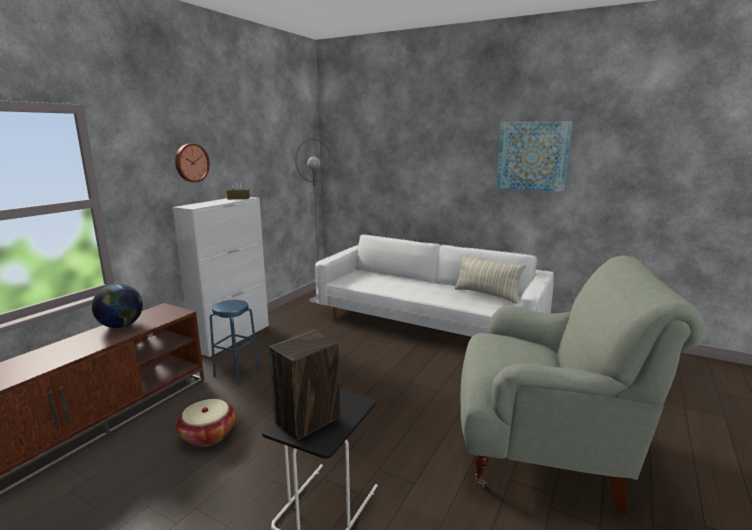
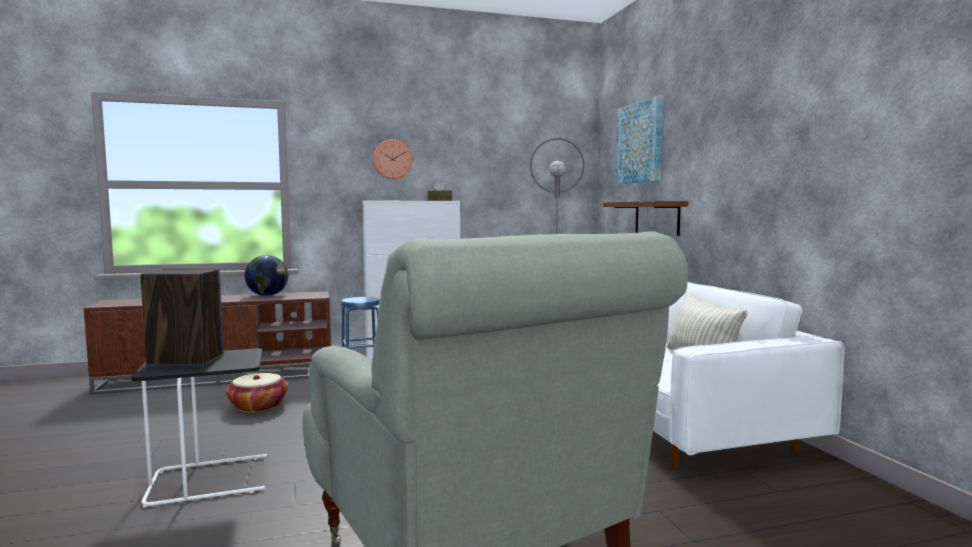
camera: 45 degrees right, 10 degrees down
(396, 199) = (657, 217): none -> brown shelf
(532, 156) = (815, 123): picture -> picture (640, 142)

